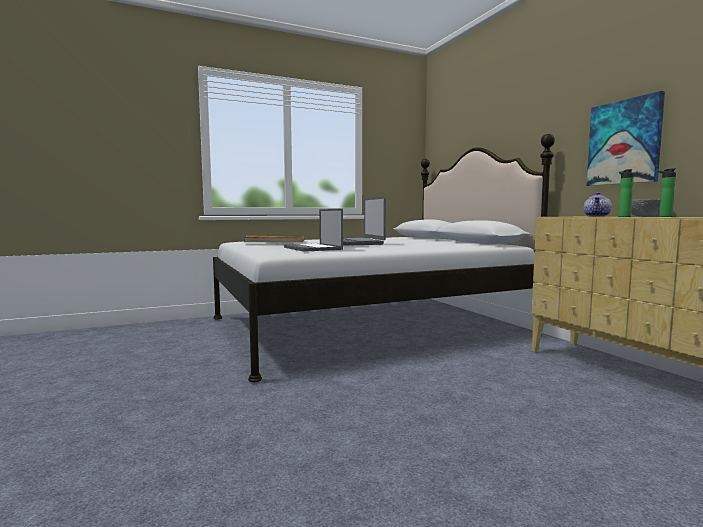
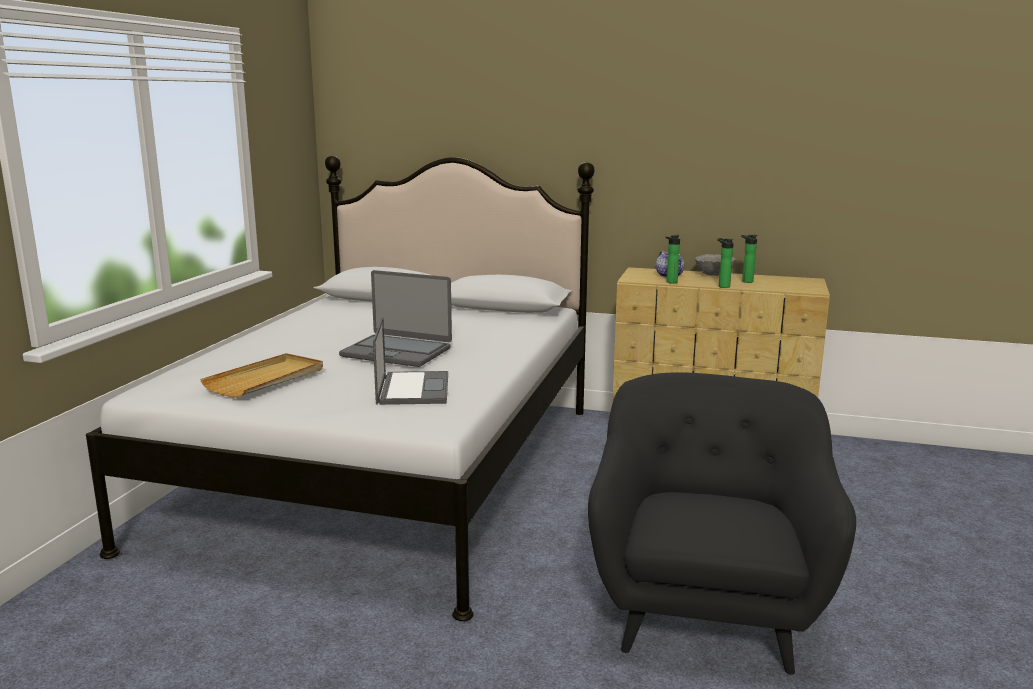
camera: 50 degrees left, 10 degrees up
(313, 248) = (413, 388): laptop -> laptop turned 105 degrees counterclockwise
(374, 444) = (705, 610): none -> black armchair
(581, 216) = (670, 282): none -> bottle
(624, 142) = (679, 187): picture -> none

